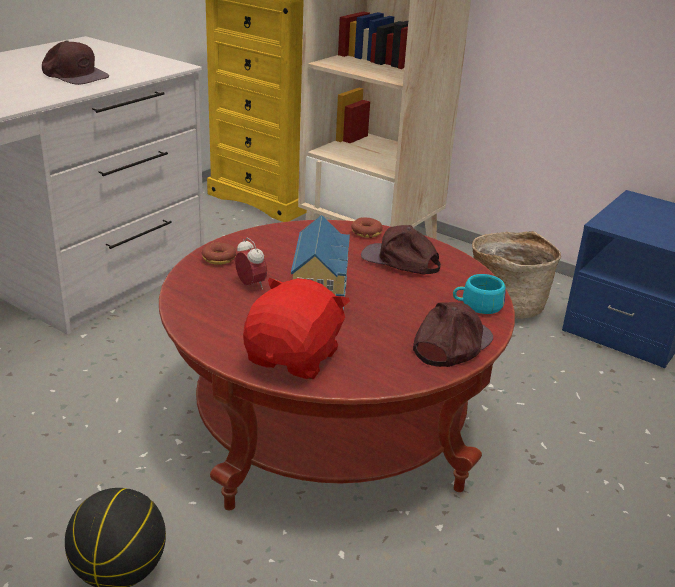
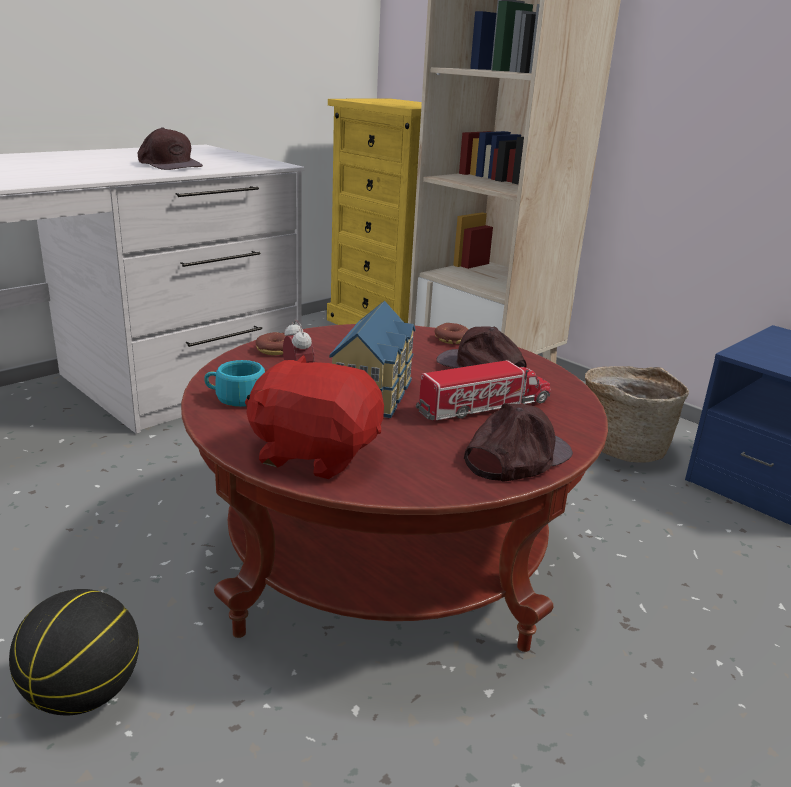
camera: 10 degrees right, 5 degrees down
(295, 358) = (315, 453): red plush toy -> red plush toy turned 105 degrees counterclockwise
(414, 299) = (484, 406): none -> toy truck
(477, 305) = (561, 419): turquoise cup -> turquoise cup (235, 397)

